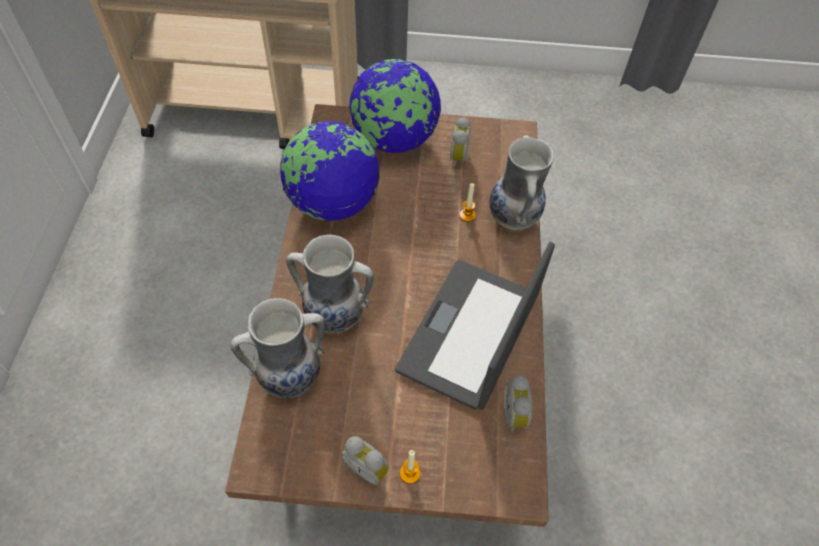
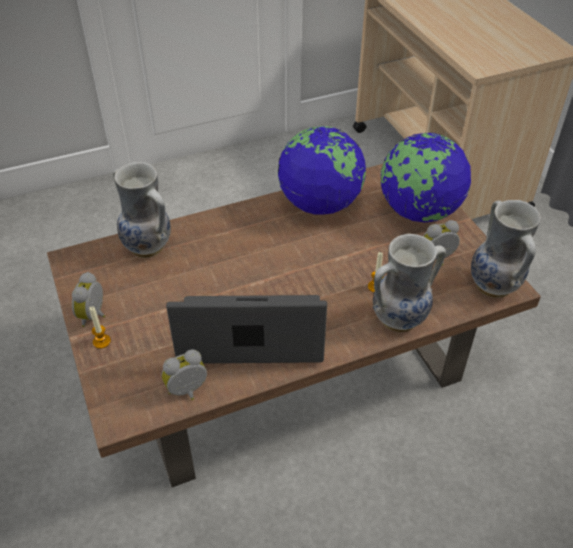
camera: 65 degrees right, 10 degrees down
(335, 316) = (215, 247): vase -> vase (494, 285)

